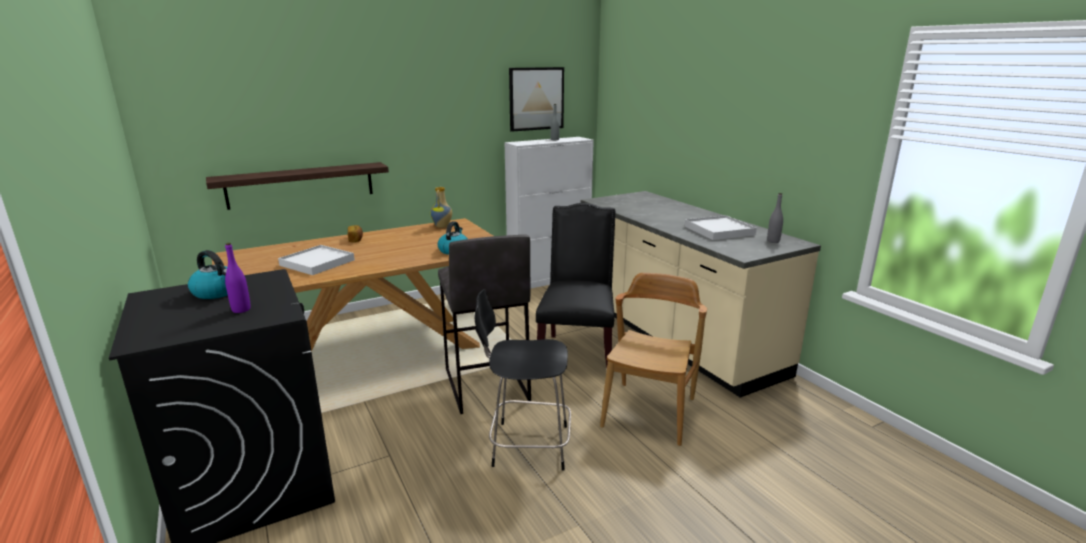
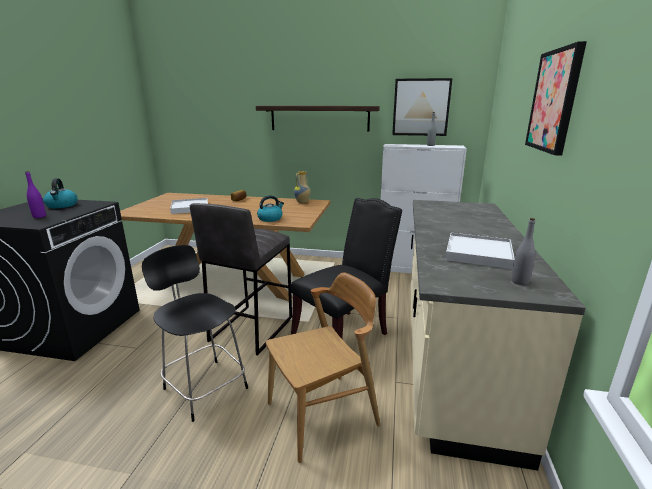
camera: 40 degrees right, 0 degrees up
(301, 185) = (233, 159): shelf -> shelf (319, 118)
(731, 102) = (554, 101): none -> picture

